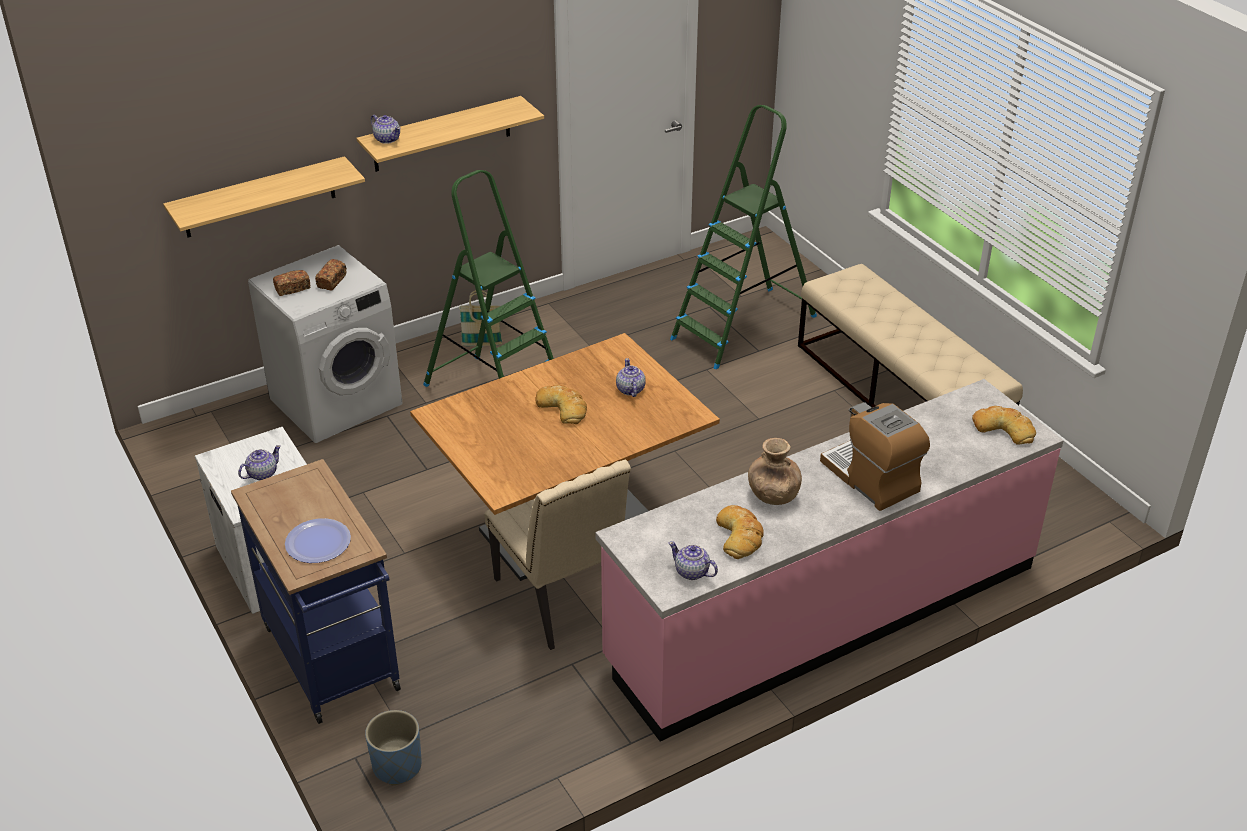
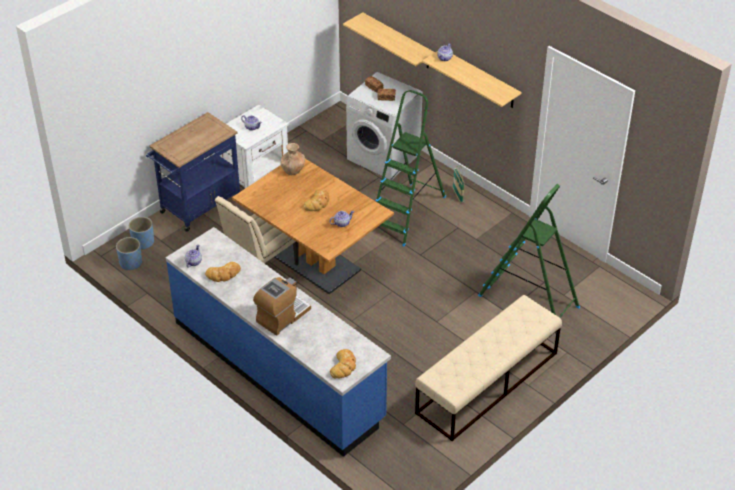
camera: 75 degrees right, 5 degrees up
(318, 542) = (180, 145): plate -> none
(453, 795) = (130, 263): none -> blue planter
(772, 495) = (257, 281): brown vase -> brown vase (293, 170)
(822, 614) = (278, 370): pink counter -> blue counter

